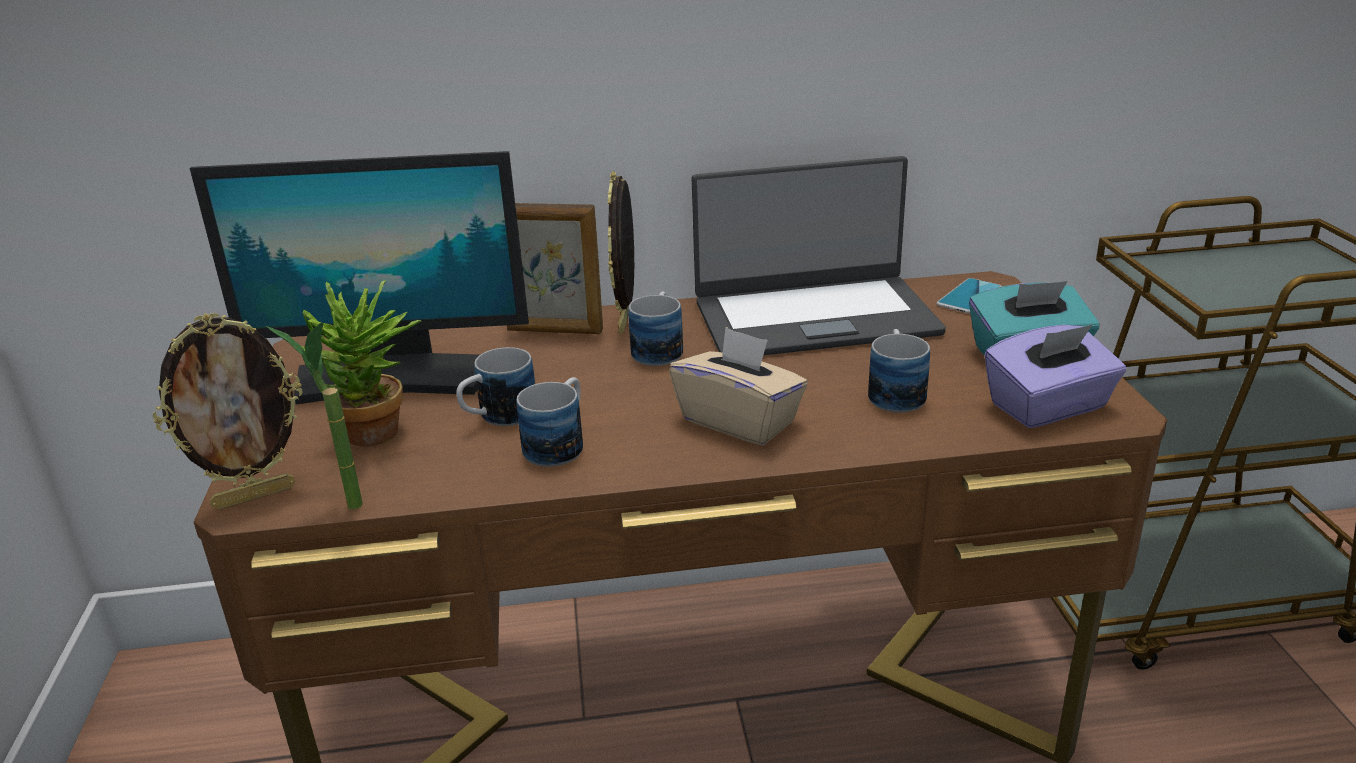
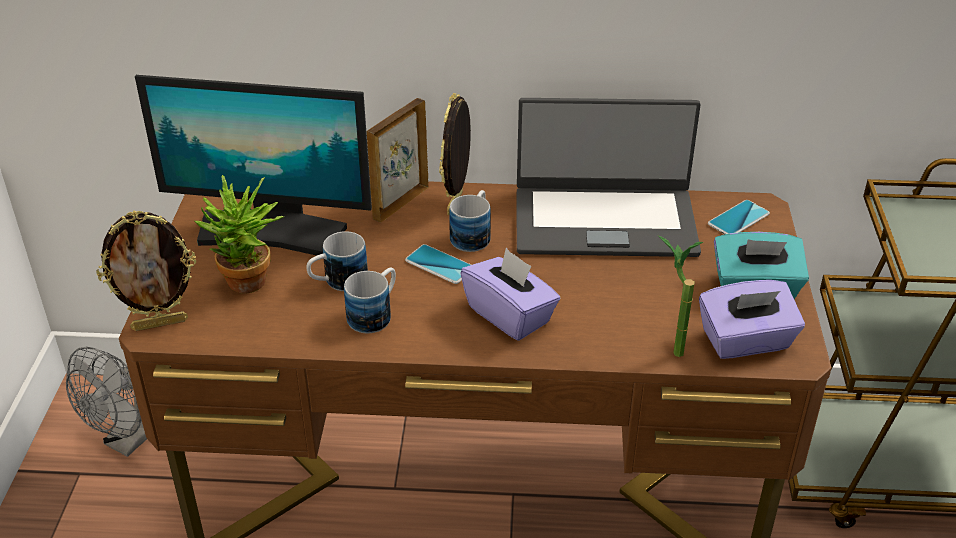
camera: 10 degrees right, 10 degrees up
(214, 720) = (129, 440): none -> grey fan
(342, 502) = (217, 339): potted plant -> potted plant (668, 349)
(554, 331) = (400, 203): picture frame -> picture frame turned 105 degrees clockwise
(627, 383) = (439, 265): none -> phone
(739, 421) = (510, 315): beige tissue box -> purple tissue box
(895, 392) = (636, 307): mug -> none

